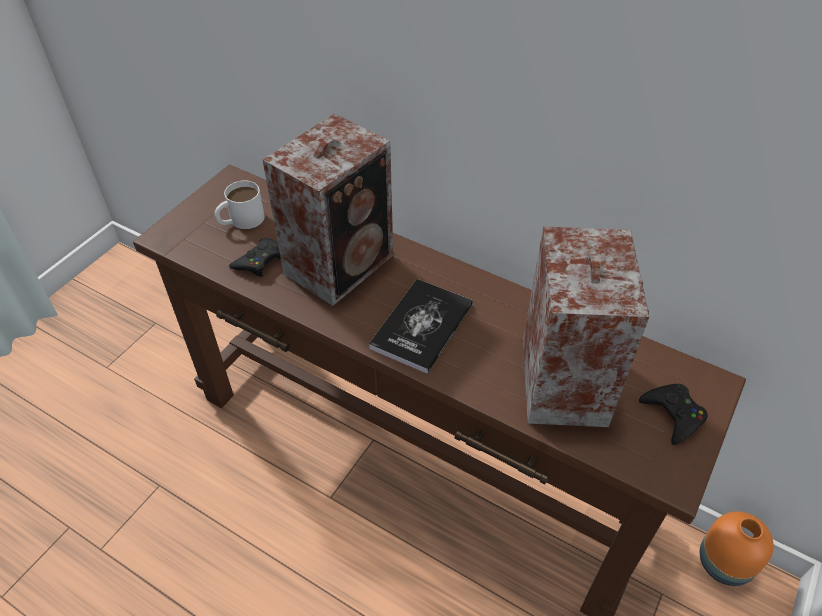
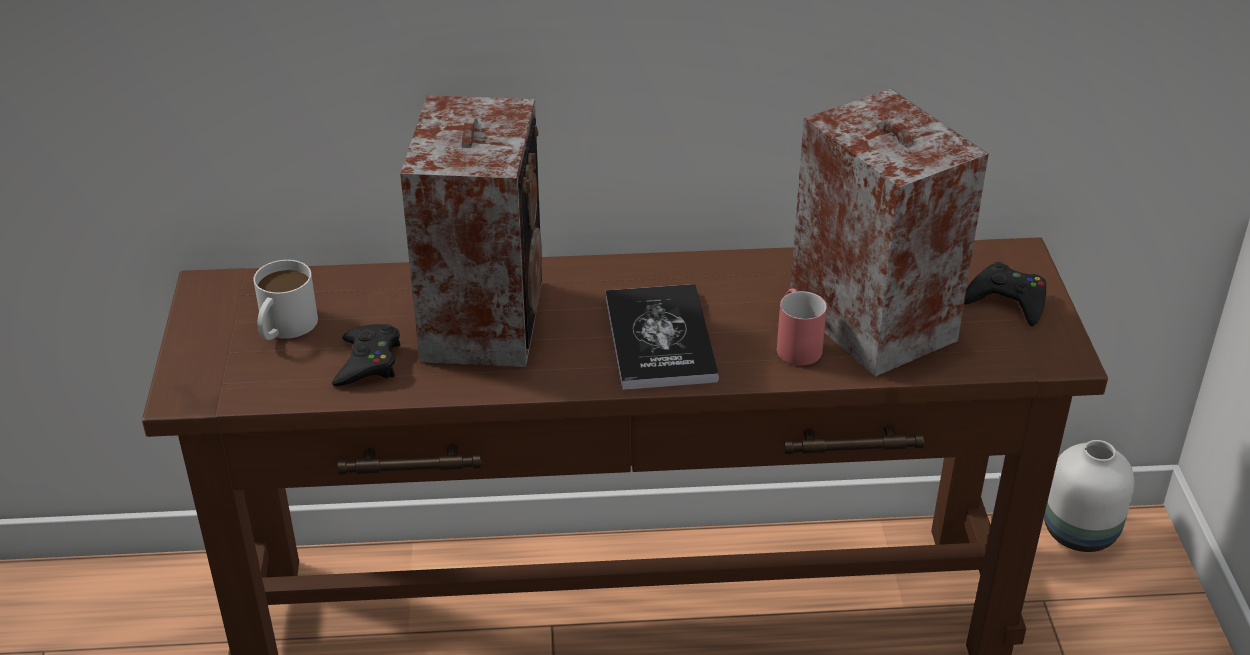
camera: 35 degrees left, 10 degrees down
(499, 372) = (796, 343): none -> red mug
(725, 563) = (1081, 531): orange vase -> white vase

